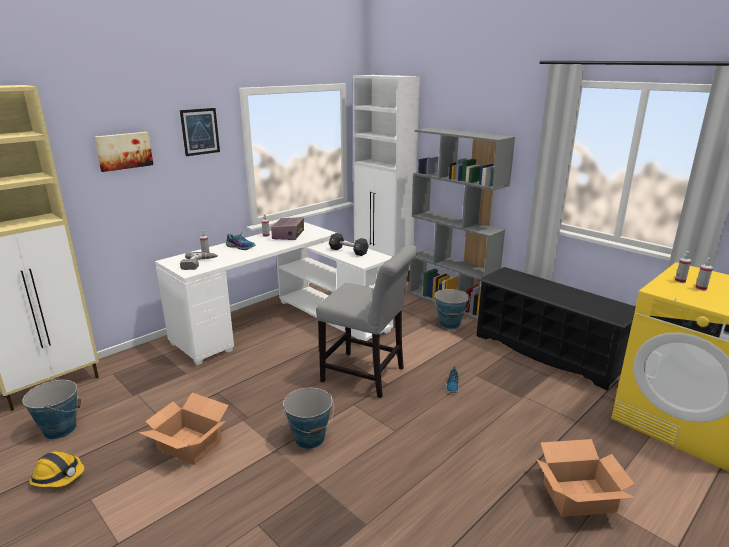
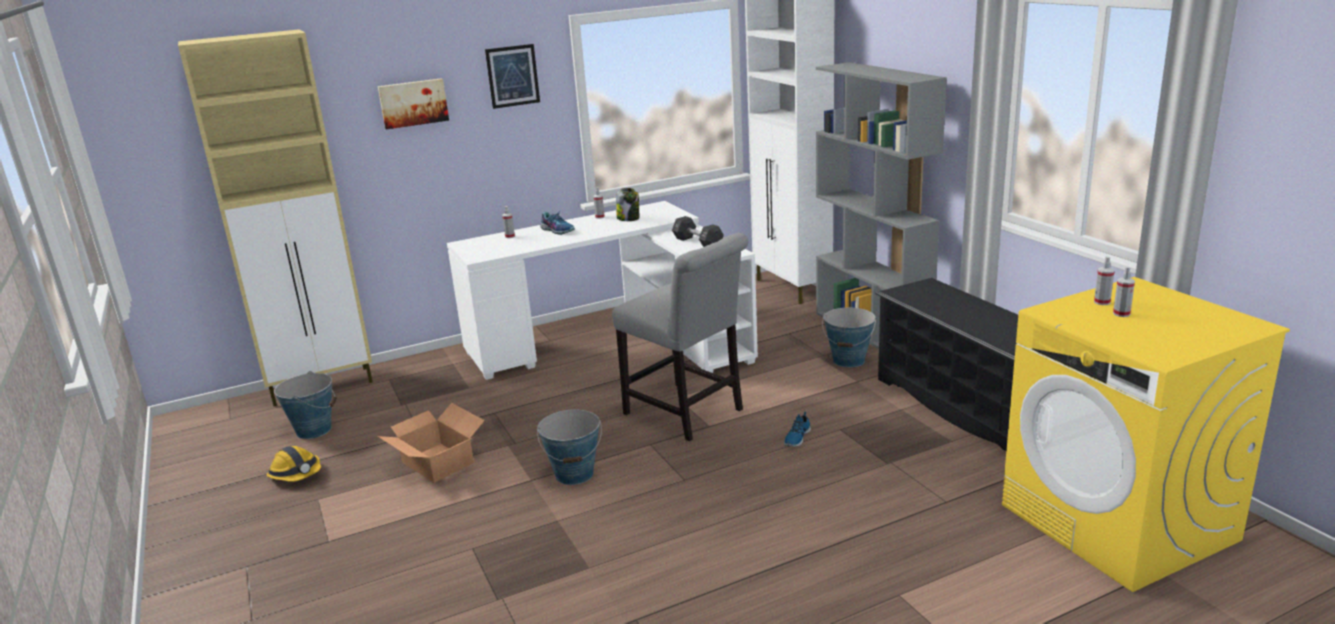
camera: 20 degrees right, 0 degrees up
(199, 264) = (494, 249): power drill -> none
(288, 236) = (628, 218): radio -> jar
(579, 498) = (877, 585): cardboard box -> none

